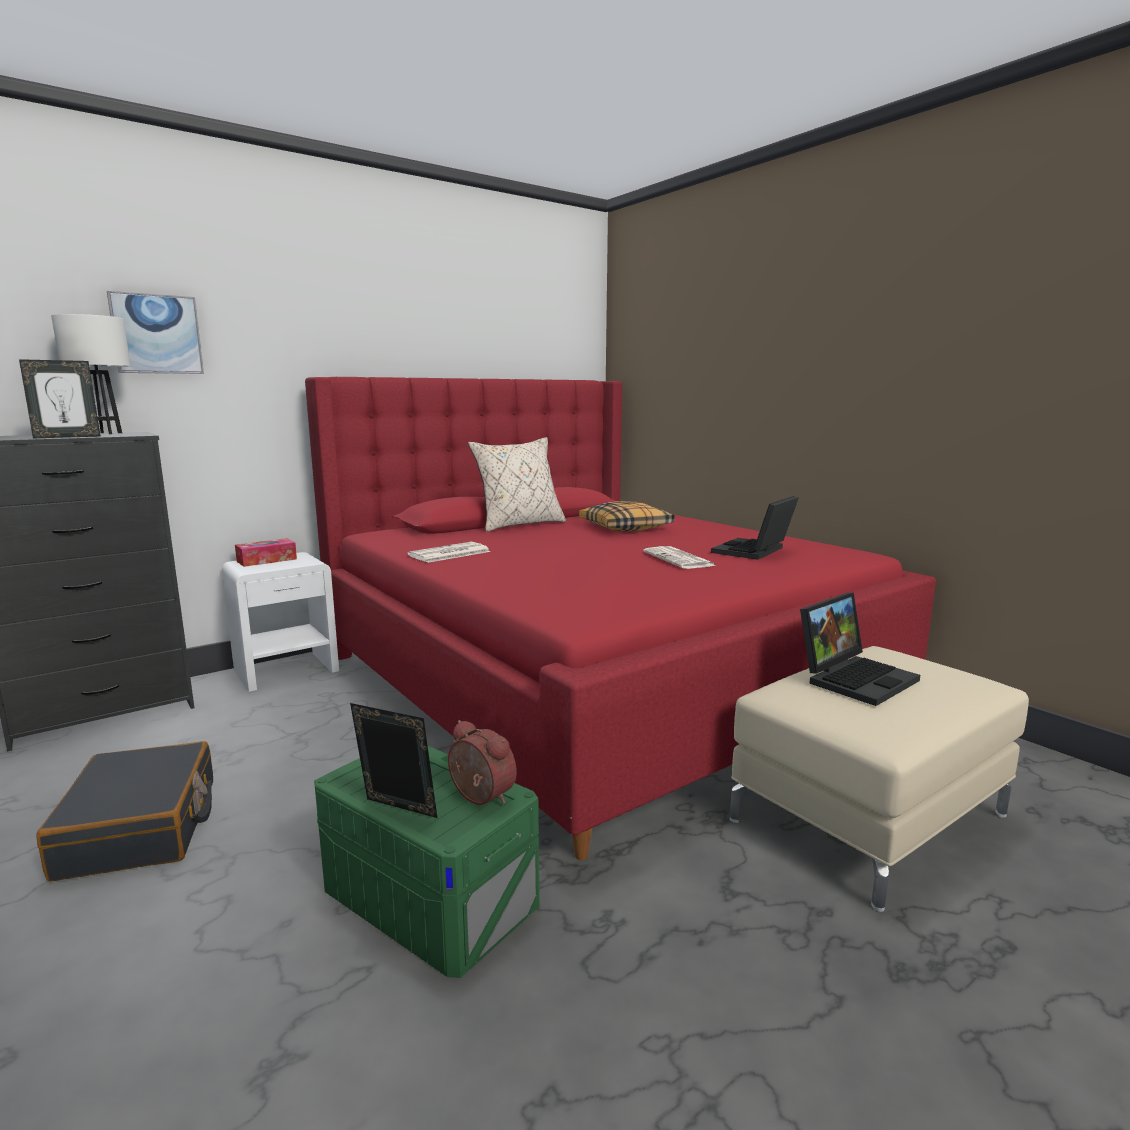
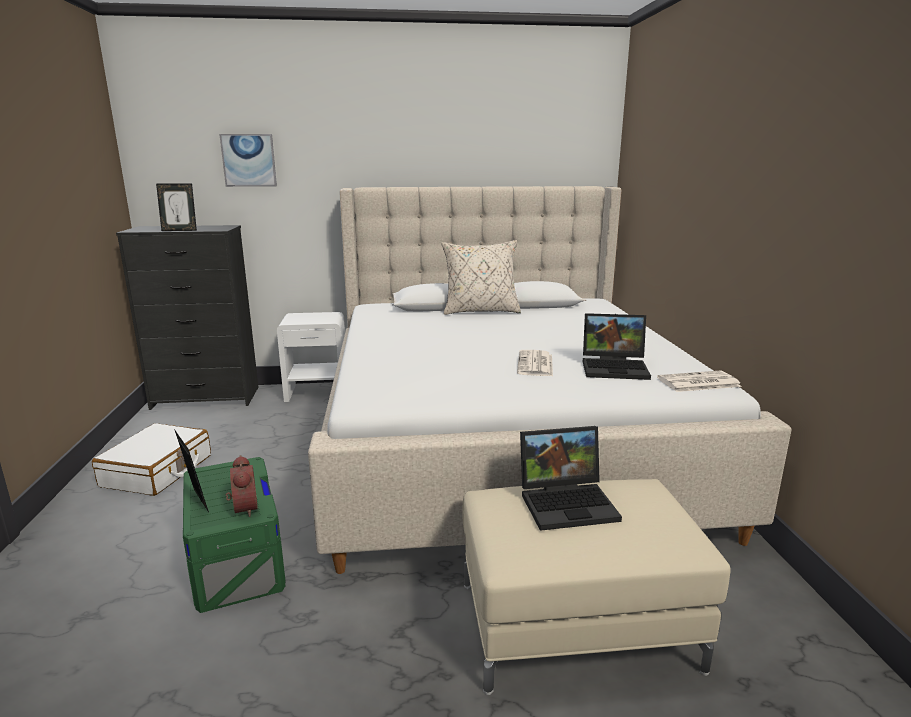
camera: 30 degrees right, 5 degrees up
(106, 433) = (212, 226): white table lamp -> none
(141, 828) = (158, 471): black suitcase -> white suitcase
(267, 560) = (309, 315): tissue box -> none
(449, 554) = (384, 331): newspaper -> newspaper (697, 382)
(594, 675) = (505, 444): red bed -> beige bed
(625, 528) = (557, 326): pillow -> none
(754, 551) = (616, 368): laptop -> laptop turned 150 degrees counterclockwise

